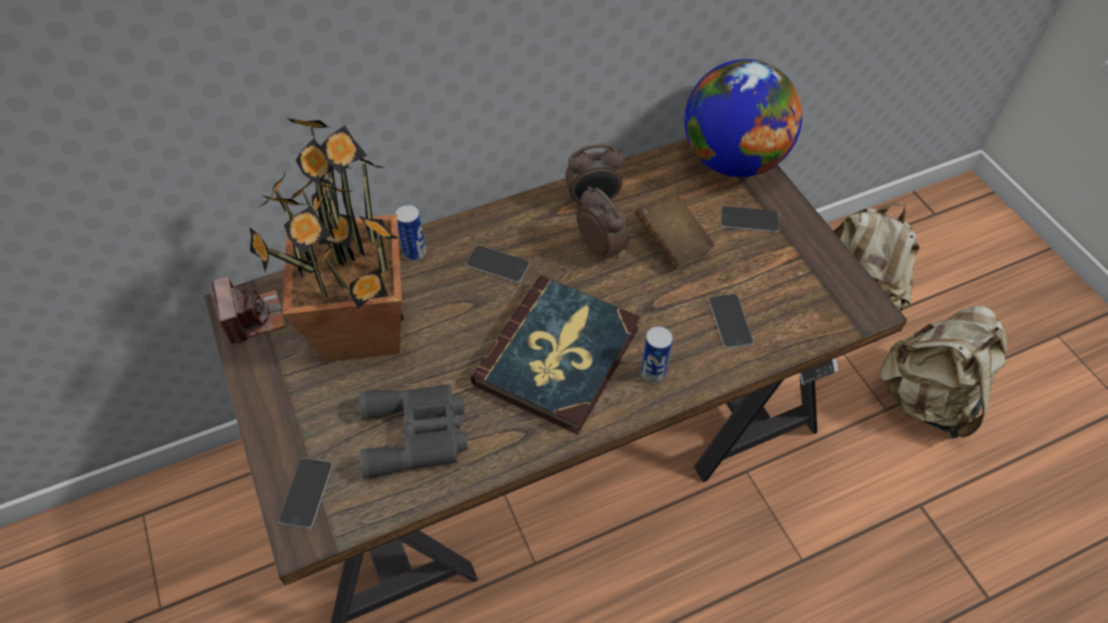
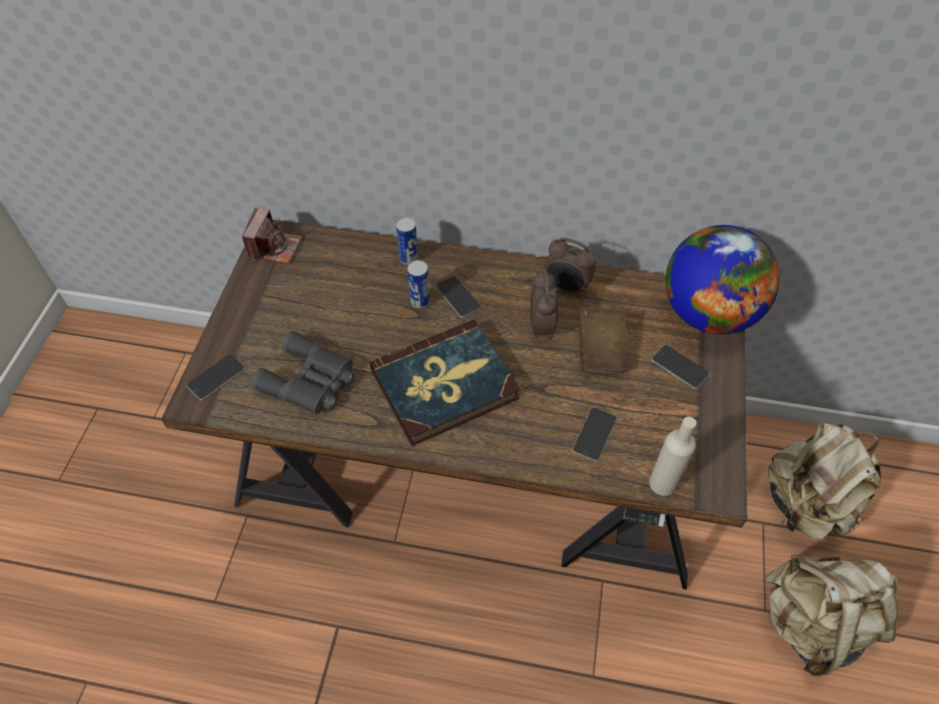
camera: 35 degrees right, 0 degrees up
(361, 329) = (332, 291): potted plant -> none
(653, 373) = (501, 436): can -> can (420, 301)
(820, 329) = (663, 483): none -> beige bottle

